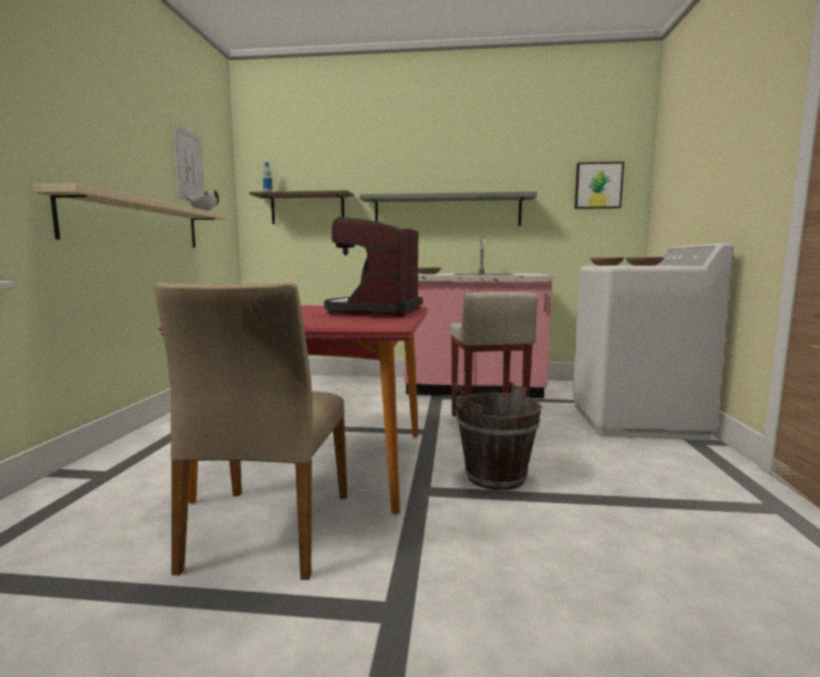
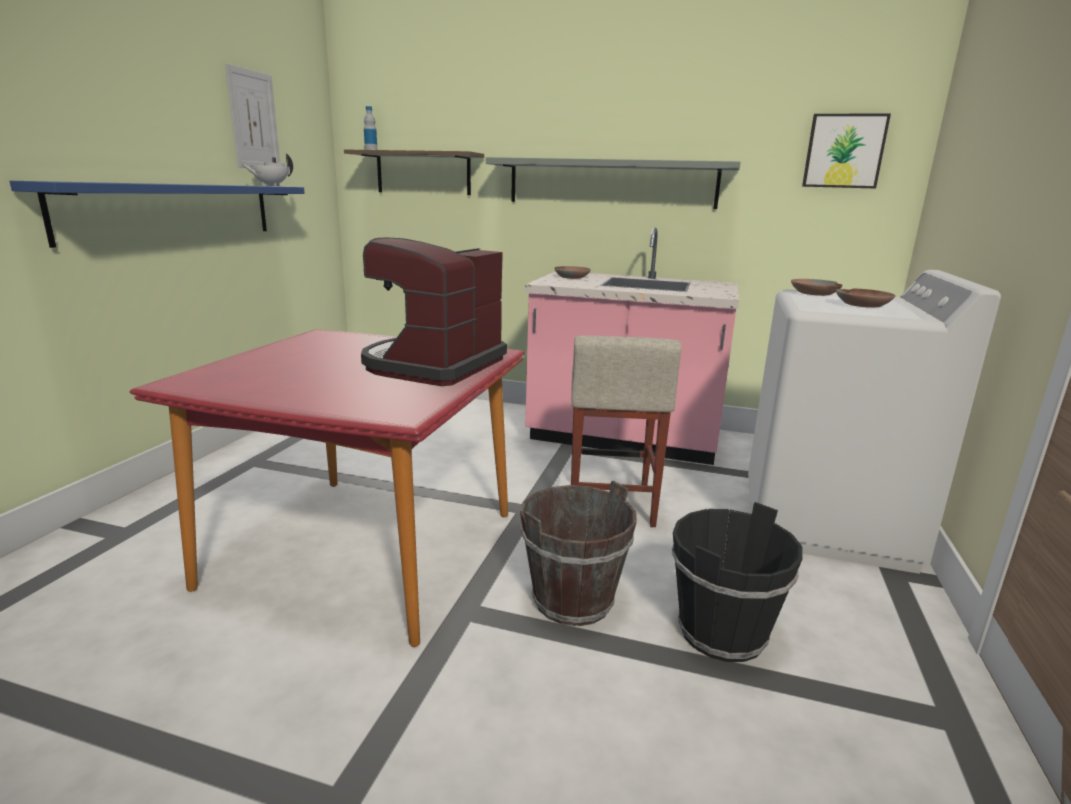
camera: 10 degrees right, 10 degrees up
(137, 223) = (173, 211): beige shelf -> blue shelf
(268, 531) = (253, 649): beige chair -> none
(607, 482) = (721, 632): none -> black bucket

